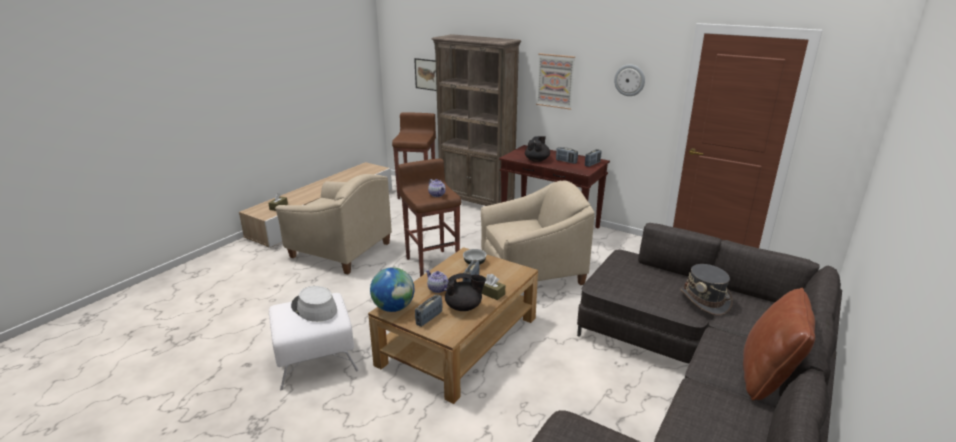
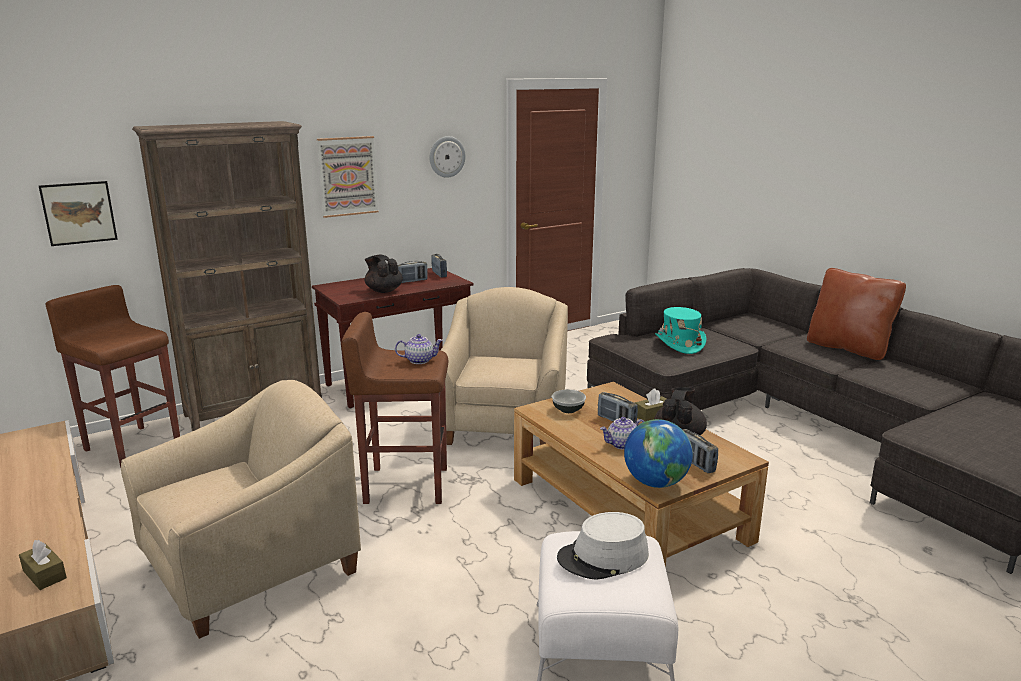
camera: 65 degrees left, 5 degrees down
(647, 283) = (679, 344): none -> turquoise hat
(704, 300) = (723, 334): grey hat -> none

